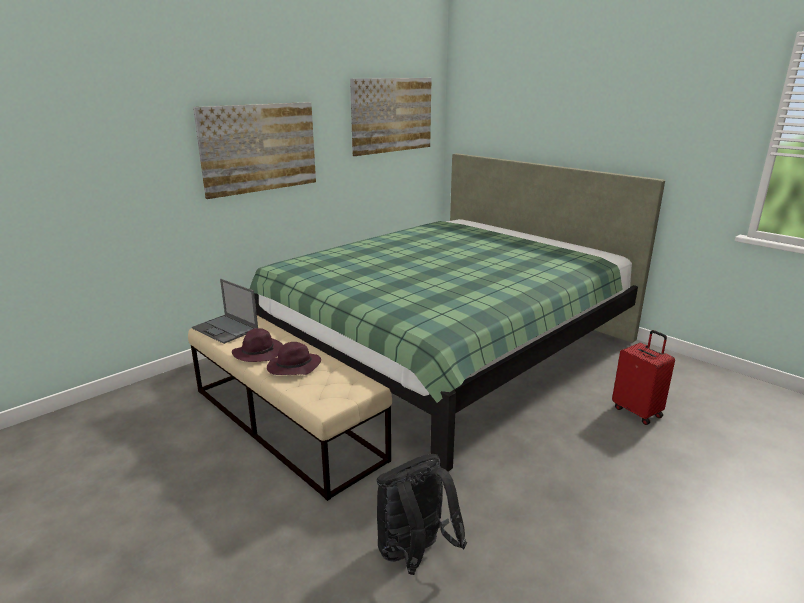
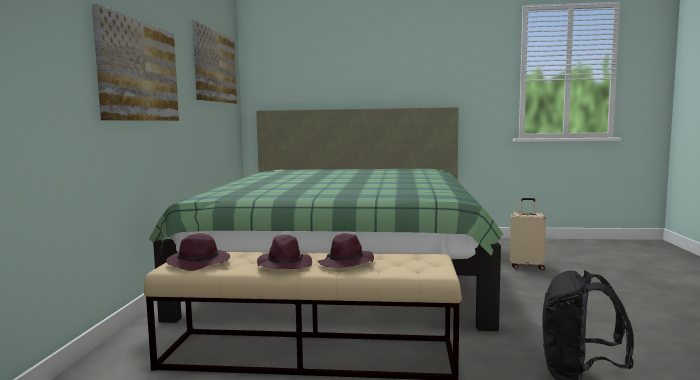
camera: 40 degrees left, 15 degrees down
(226, 329) = (200, 263): laptop -> purple hat
(637, 412) = (526, 266): red suitcase -> beige suitcase

